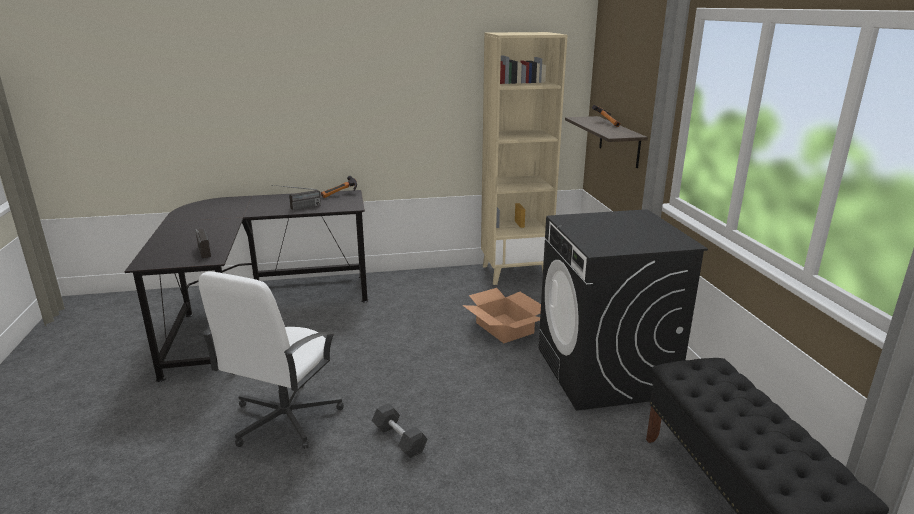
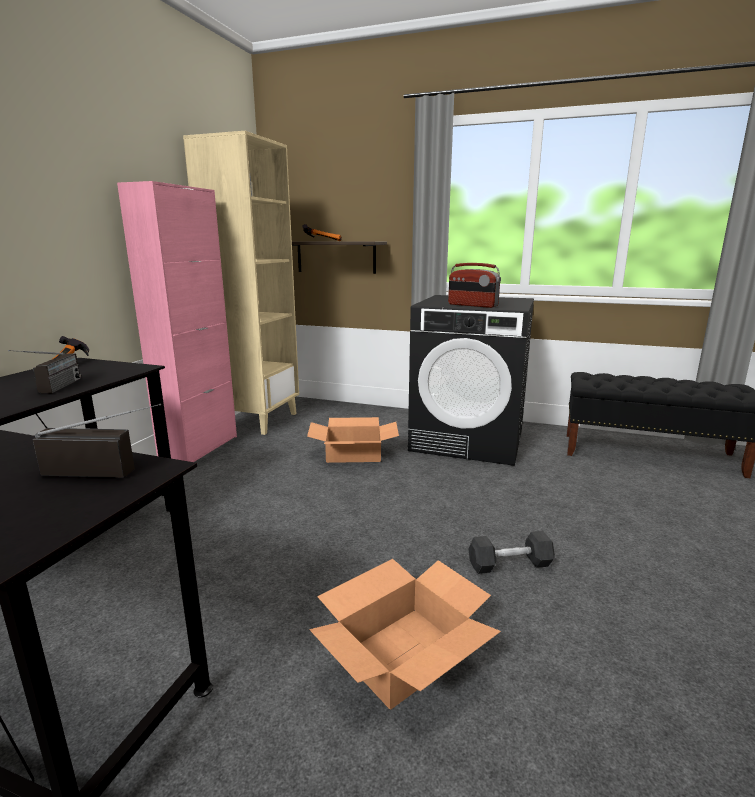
camera: 60 degrees left, 5 degrees down
(284, 419) = (403, 654): white office chair -> cardboard box
(445, 274) = (199, 448): none -> pink cabinet
(586, 233) = (472, 305): none -> radio

